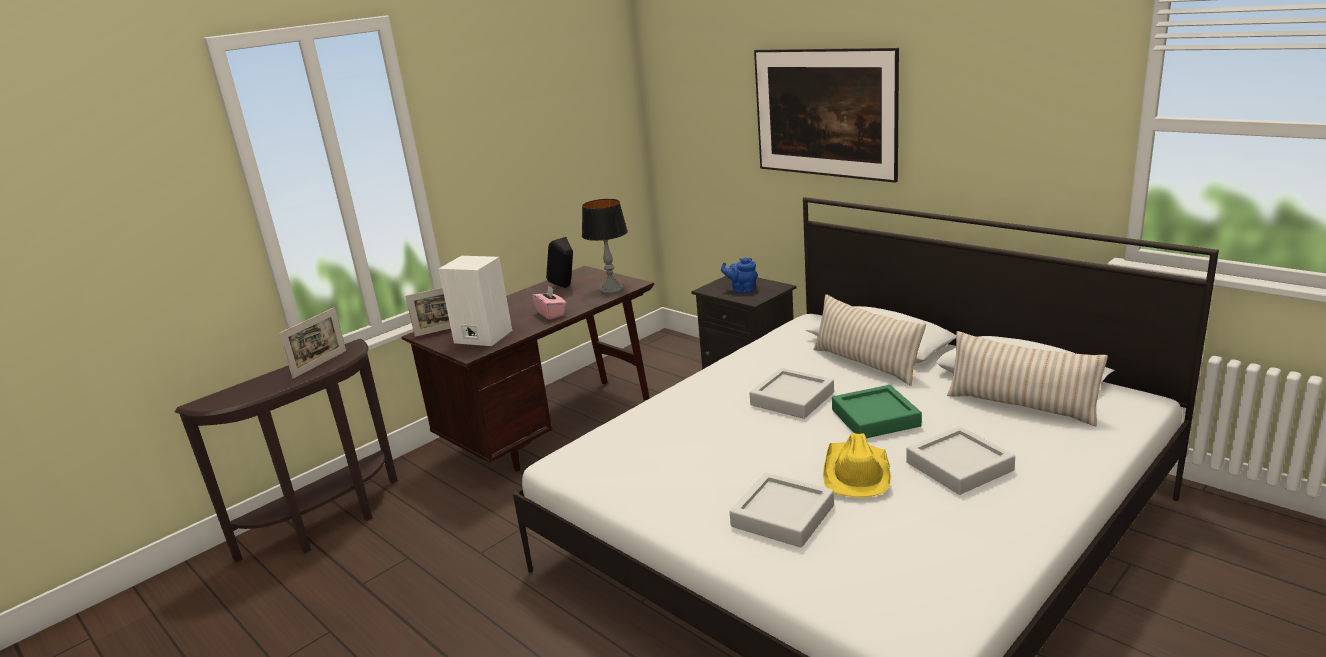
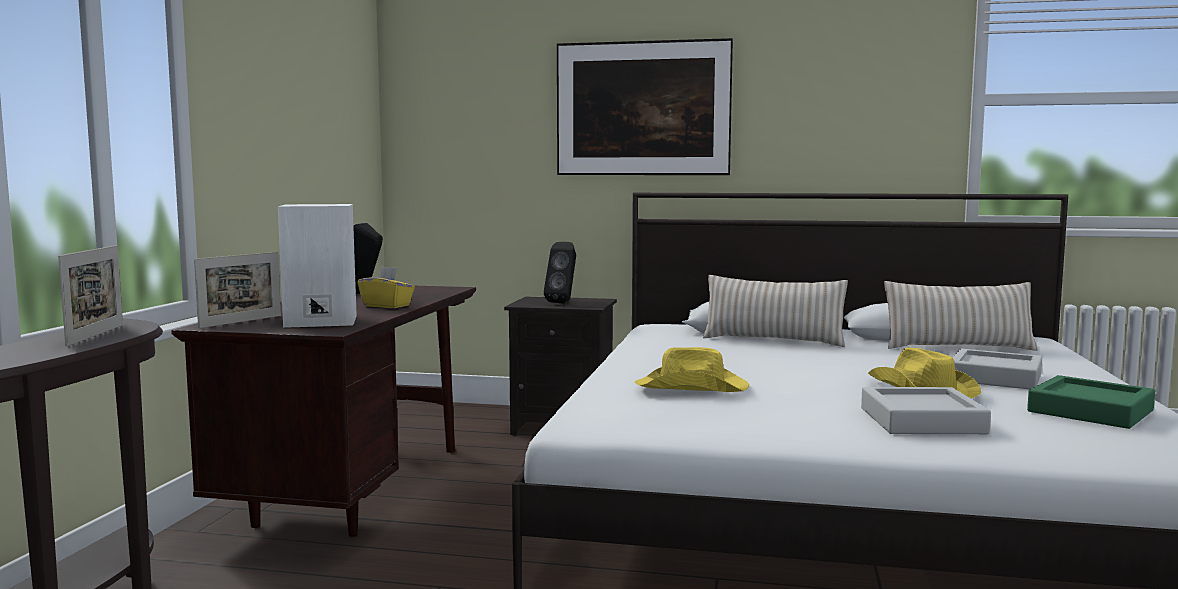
camera: 35 degrees left, 15 degrees down
(551, 314) = (387, 306): pink tissue box -> yellow tissue box
(611, 289) = (431, 292): table lamp -> none
(683, 432) = (692, 387): none -> yellow hat
(742, 290) = (563, 303): blue teapot -> black speaker
(792, 399) = (754, 361): grey tray -> none
(875, 418) = (860, 363): green tray -> green tray (1090, 411)

